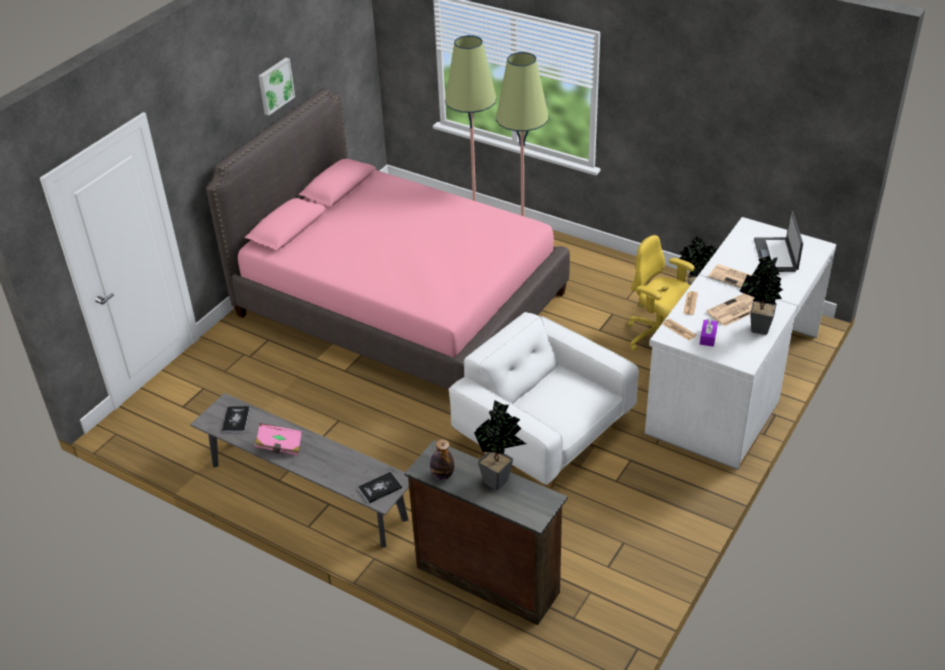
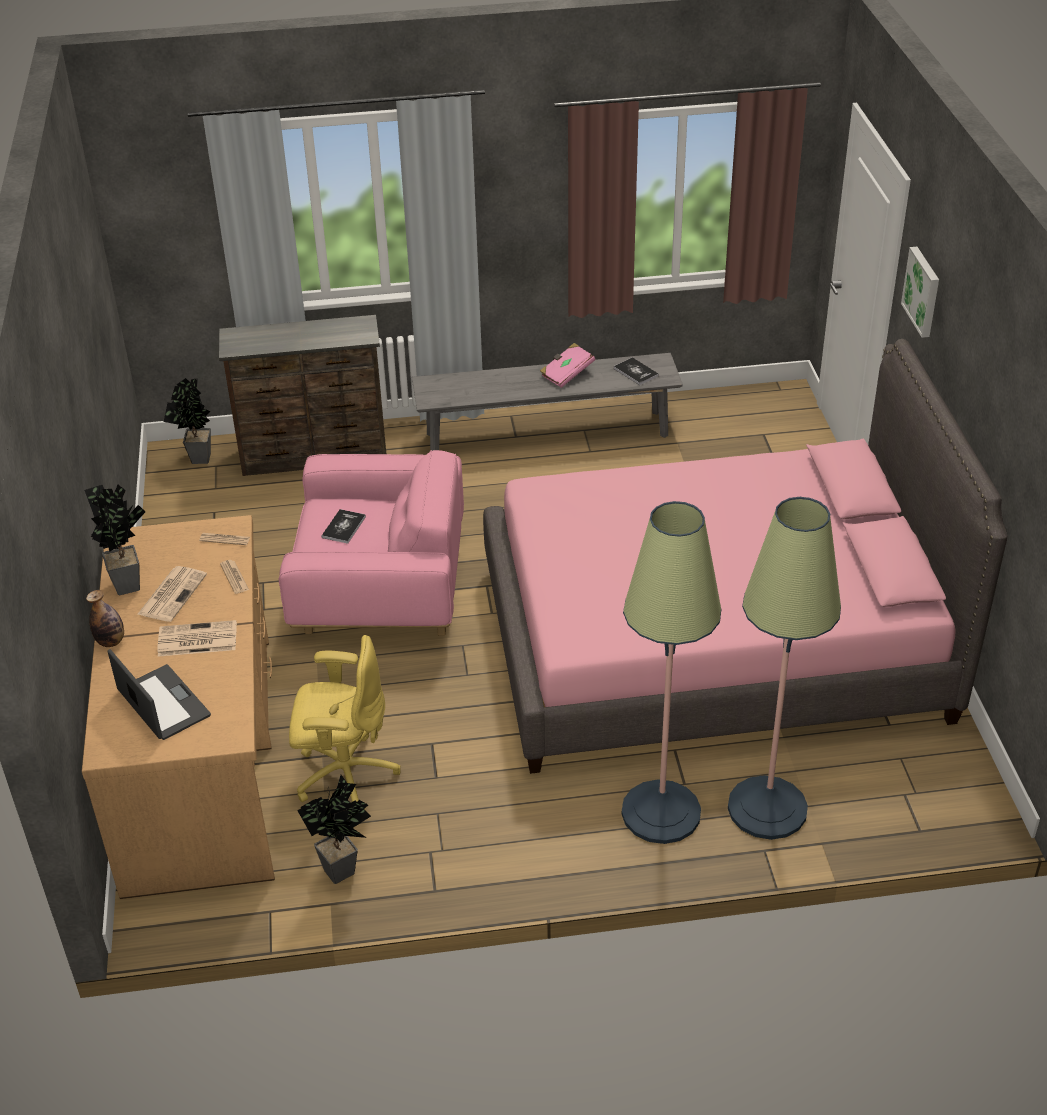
camera: 140 degrees right, 0 degrees up
(275, 86) = (985, 392): picture -> picture (923, 291)
(380, 488) = (438, 388): book -> book (343, 527)
(442, 475) = (341, 325): bottle -> bottle (111, 641)
(500, 479) = (288, 343): potted plant -> potted plant (198, 460)
(543, 433) = (381, 588): white armchair -> pink armchair
(708, 337) = (184, 546): purple tissue box -> none
(732, 382) = (203, 760): white desk -> brown desk

